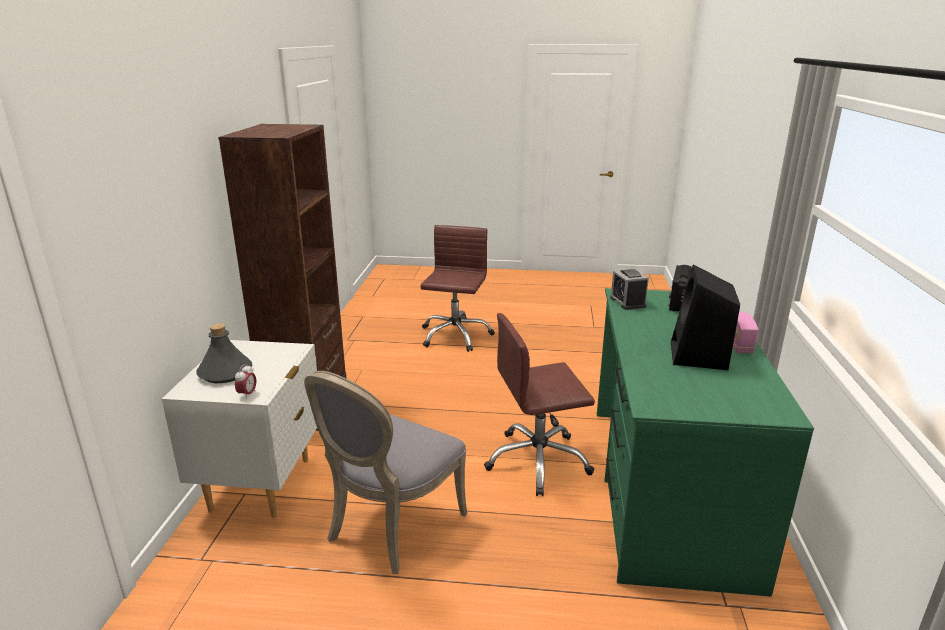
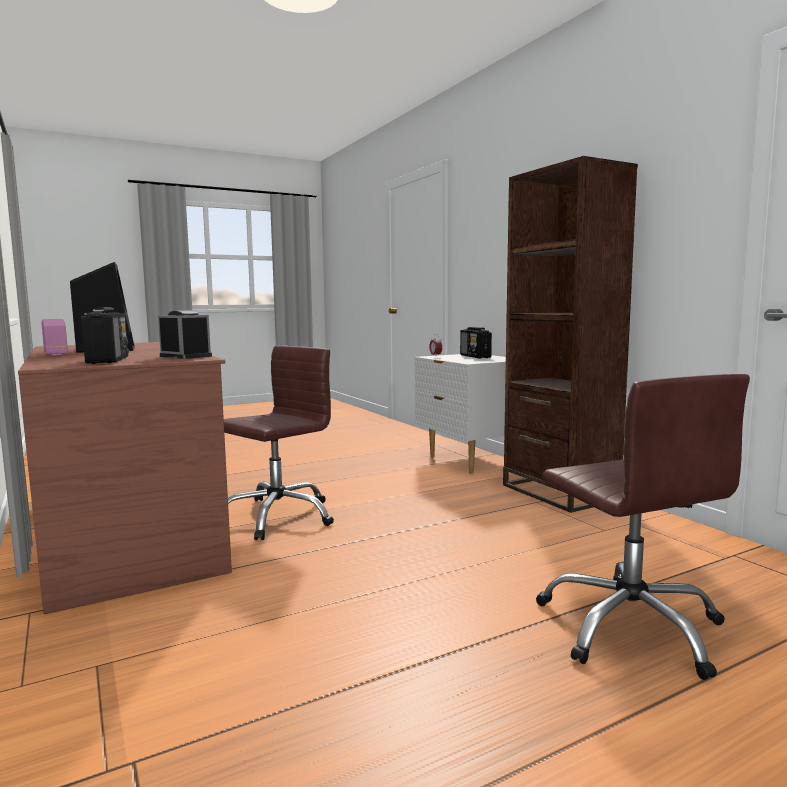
camera: 145 degrees right, 15 degrees down
(225, 373) = (475, 356): grey bottle -> radio
(390, 527) = (353, 468): grey chair -> none
(666, 488) = (128, 532): green desk -> brown desk

